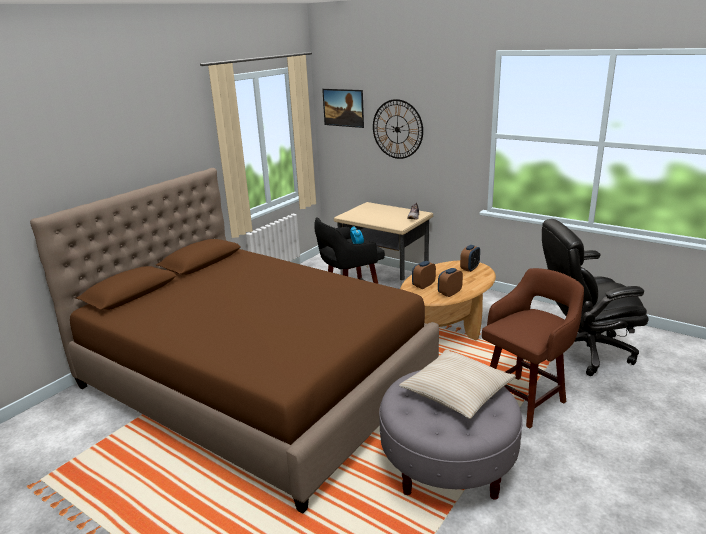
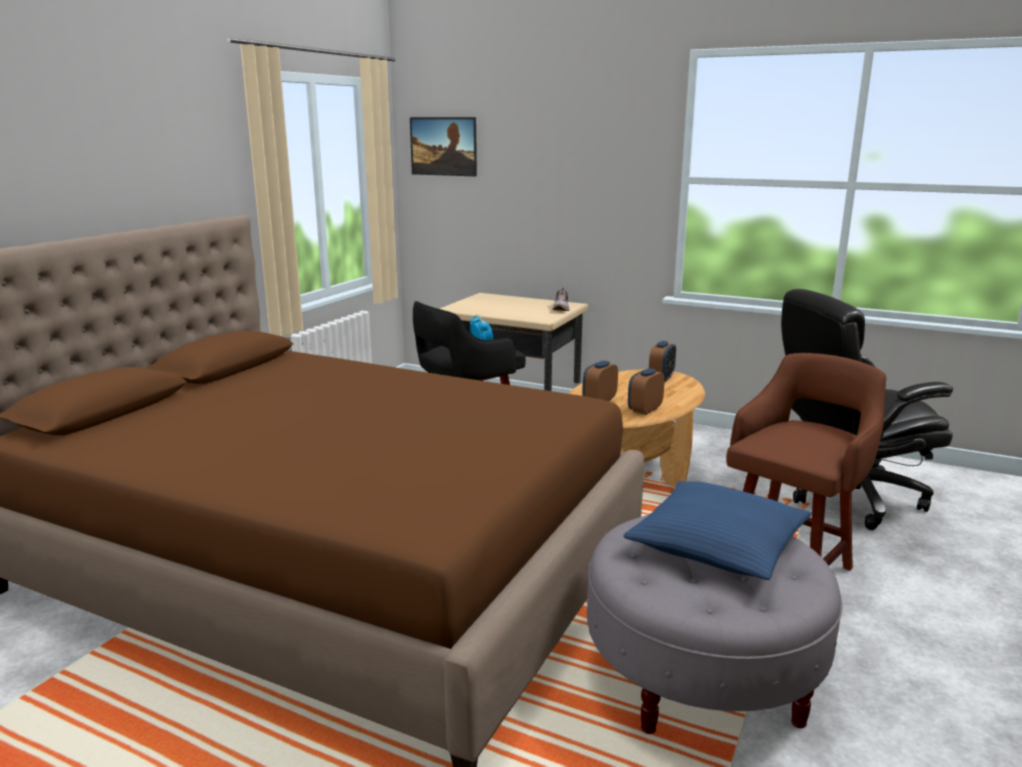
camera: 10 degrees left, 5 degrees down
(397, 129) = (531, 176): wall clock -> none
(456, 392) = (717, 545): beige pillow -> blue pillow

